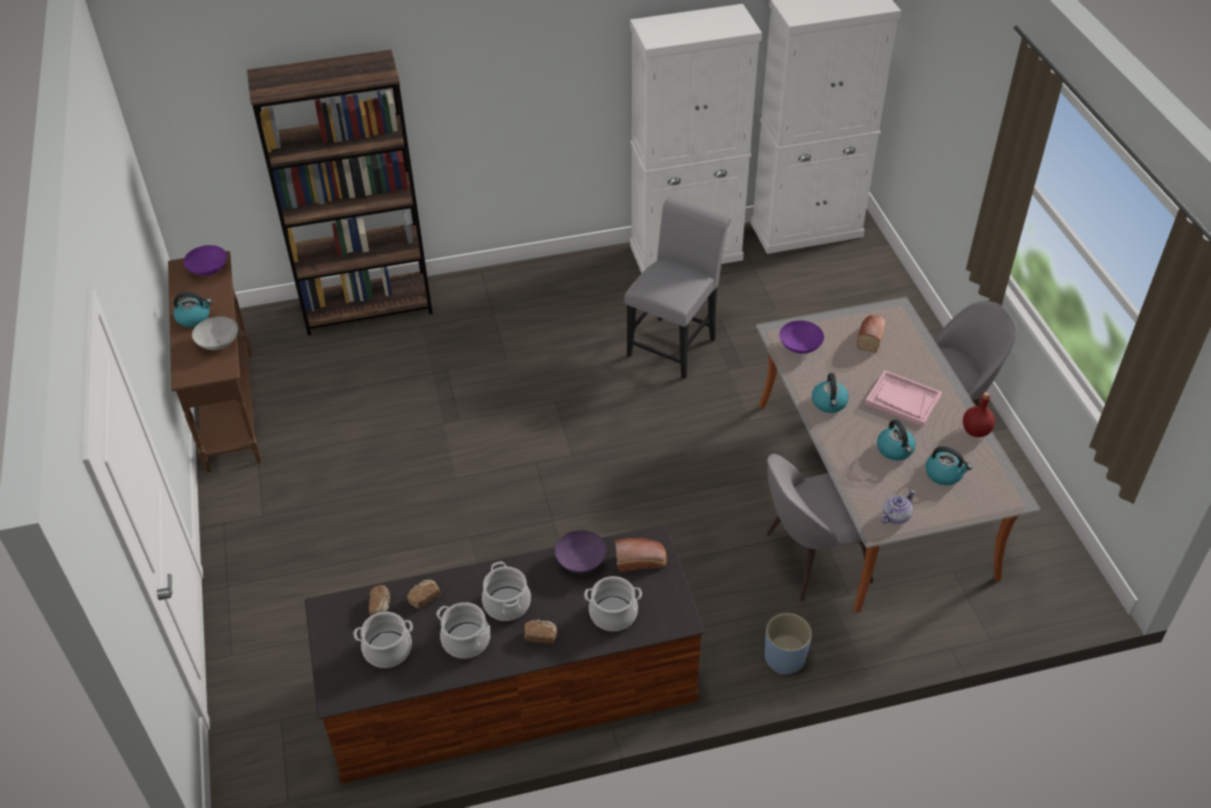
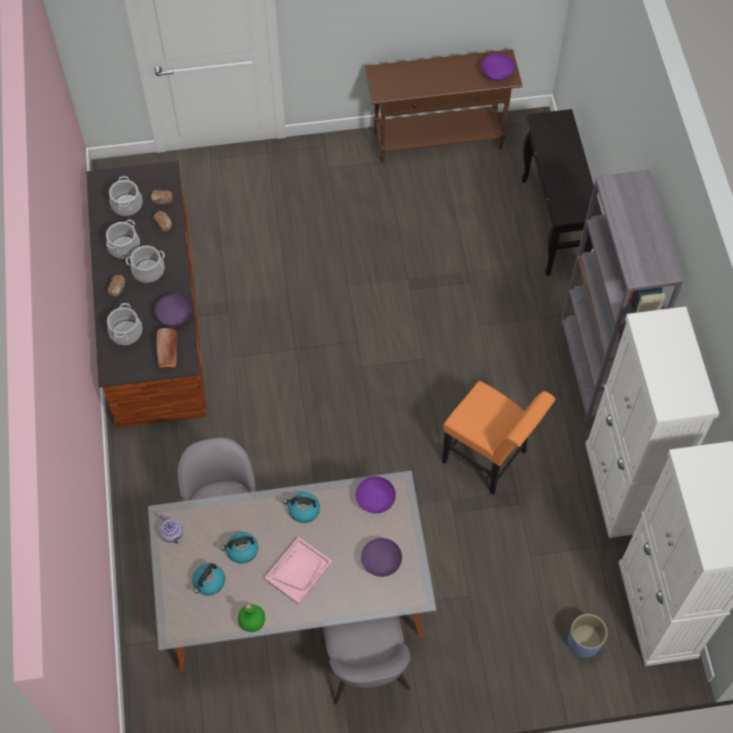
camera: 95 degrees right, 15 degrees up
(194, 318) = (440, 71): kettle -> none
(219, 344) = (409, 88): grey bowl -> none
(368, 308) = (552, 225): brown bookcase -> black console table
(555, 272) = (595, 369): none -> grey bookcase
(675, 343) = (489, 460): grey chair -> orange chair
(784, 658) = (139, 491): blue planter -> blue planter (583, 642)
(871, 337) = (381, 563): bread -> purple bowl
(975, 431) = (252, 622): red bottle -> green bottle

